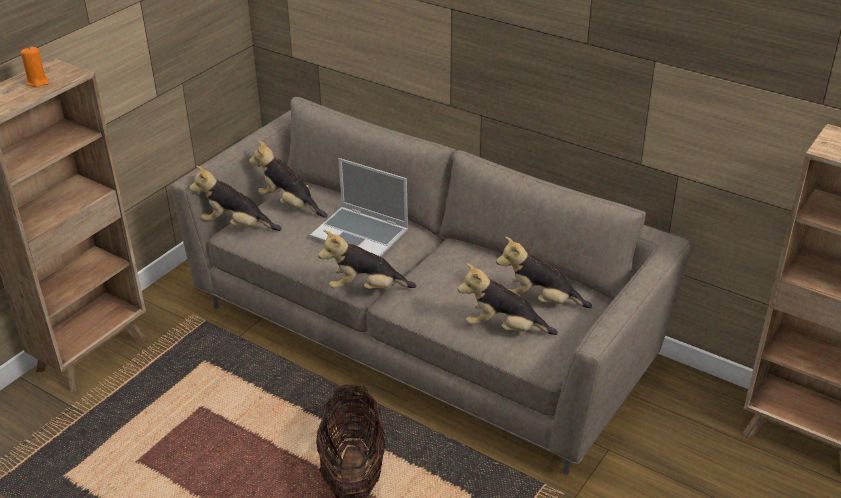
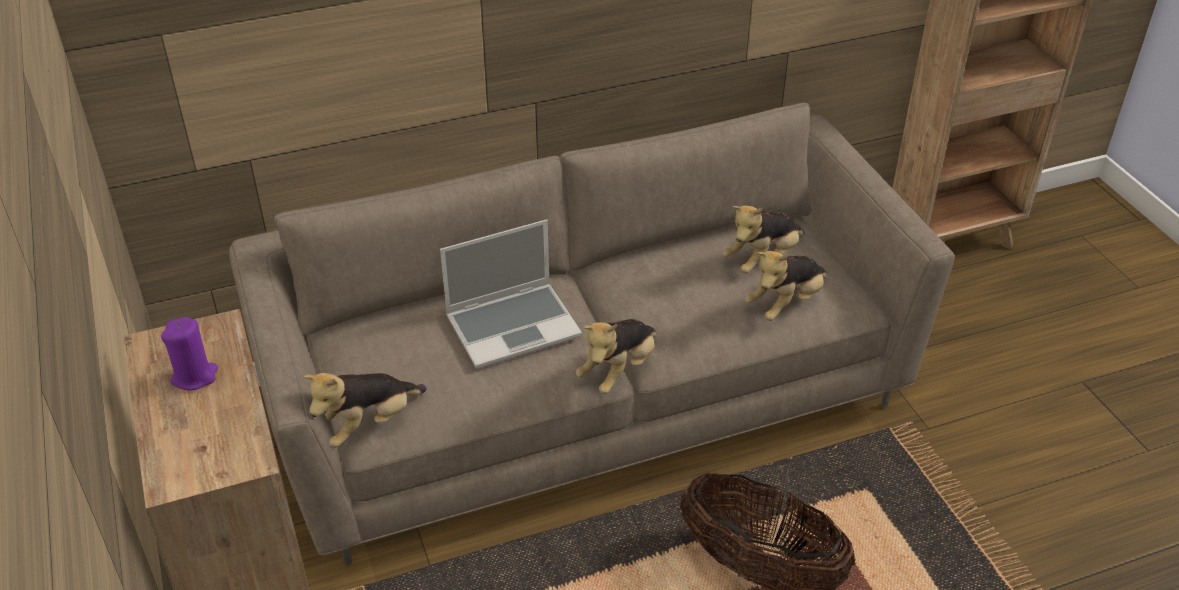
camera: 55 degrees left, 5 degrees up
(38, 82) = (195, 376): orange candle -> purple candle
(289, 205) = (380, 357): plush toy -> none

